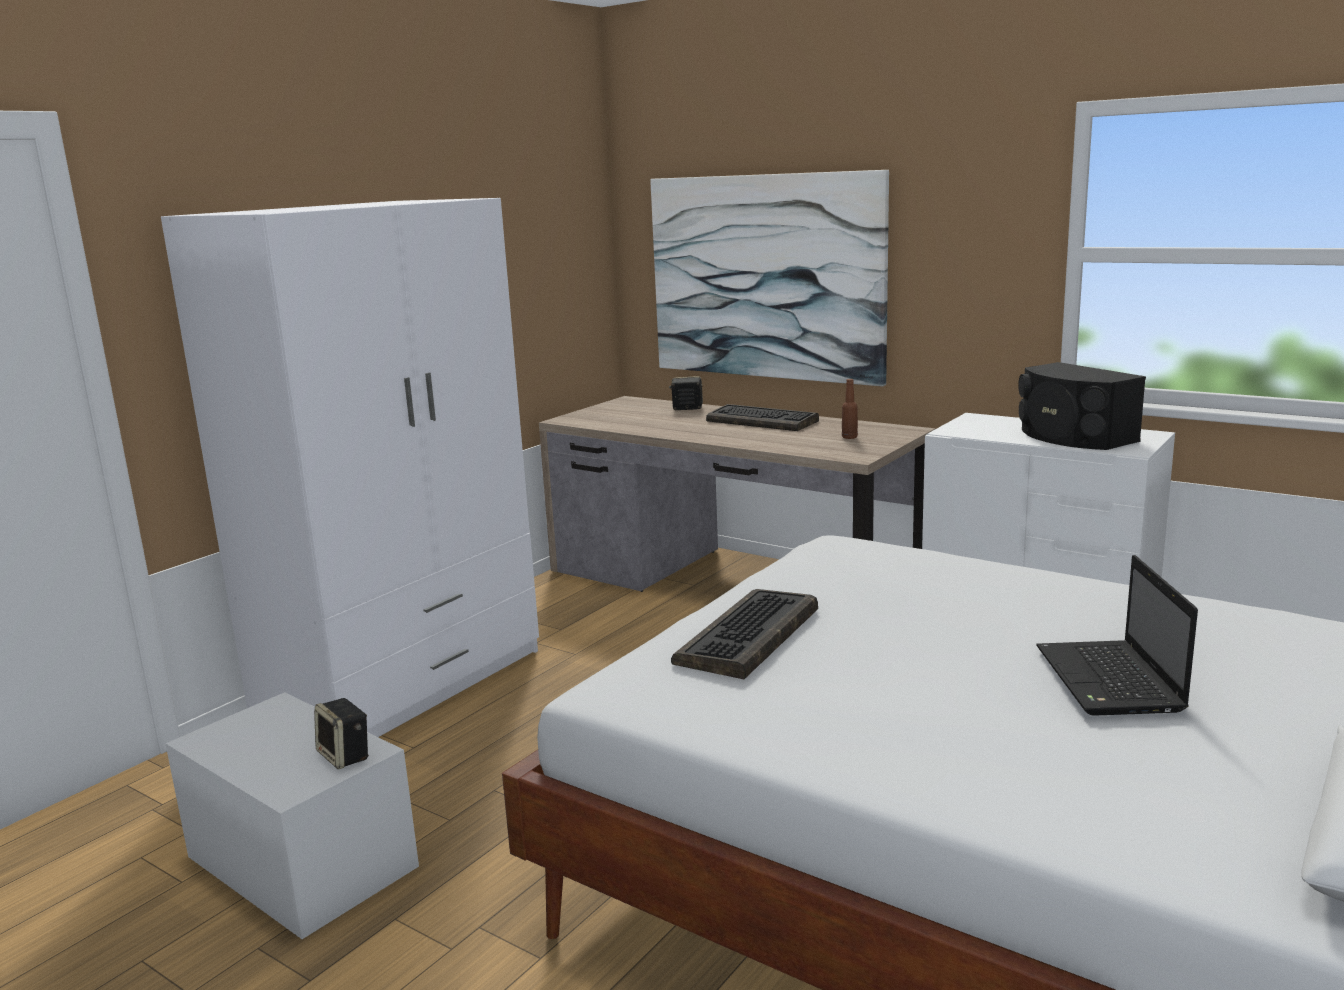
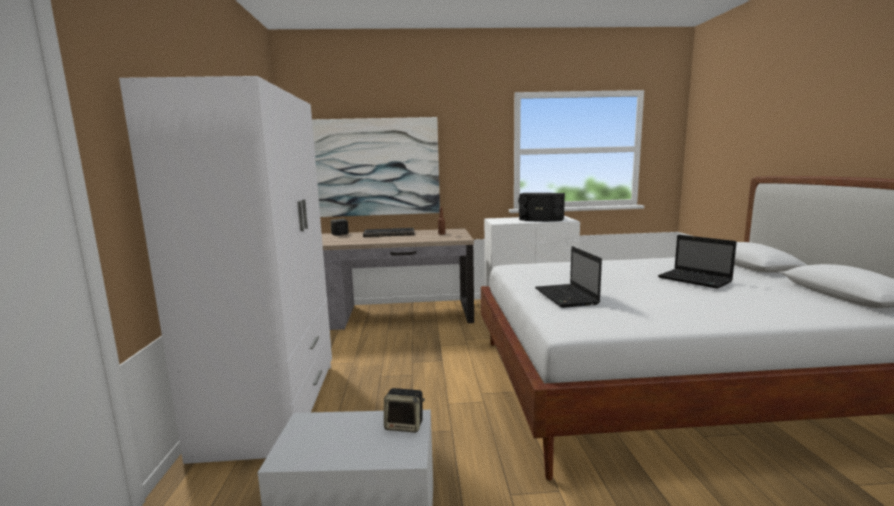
camera: 40 degrees left, 5 degrees down
(749, 637) = (567, 297): keyboard -> laptop

